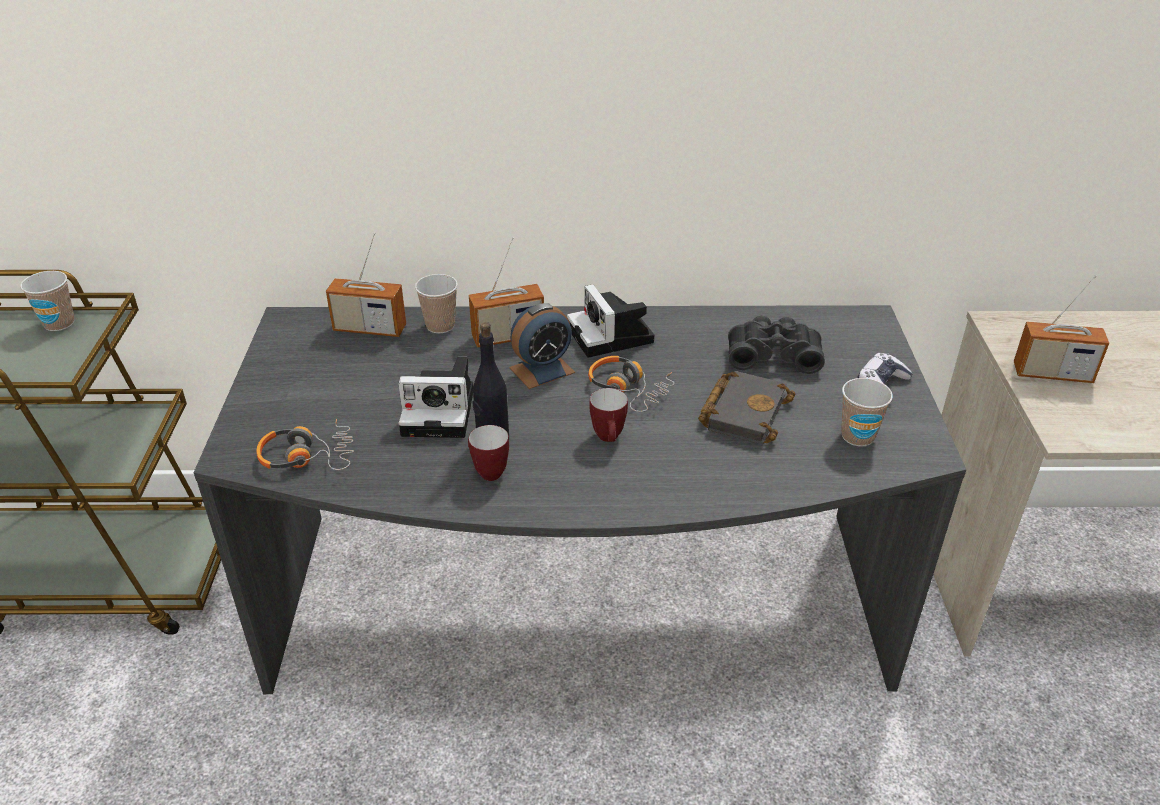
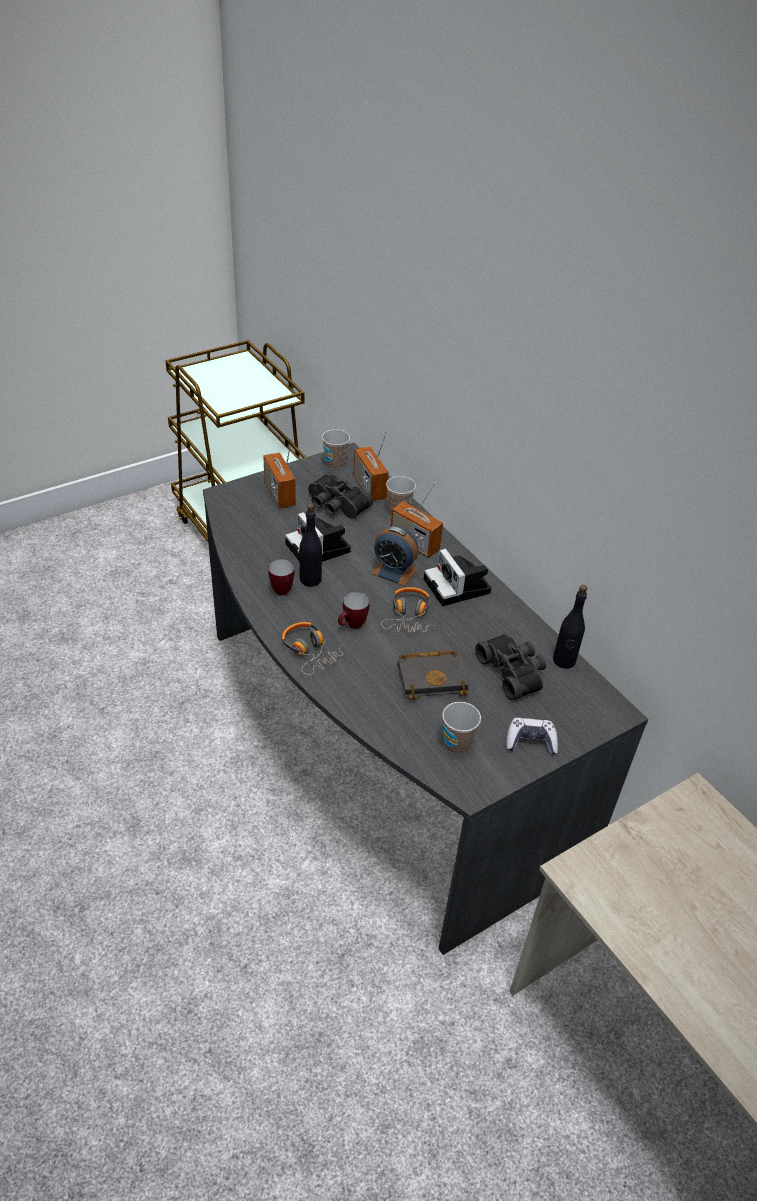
camera: 55 degrees right, 5 degrees up
(59, 323) = (268, 387): cup -> cup (335, 464)
(307, 456) = (243, 519): headphones -> headphones (310, 651)
(373, 367) = (335, 505): none -> black binoculars
(612, 336) = (458, 587): camera -> camera turned 60 degrees counterclockwise
(779, 318) = (564, 661): none -> black bottle
(1052, 374) = (654, 848): radio -> radio (279, 494)

